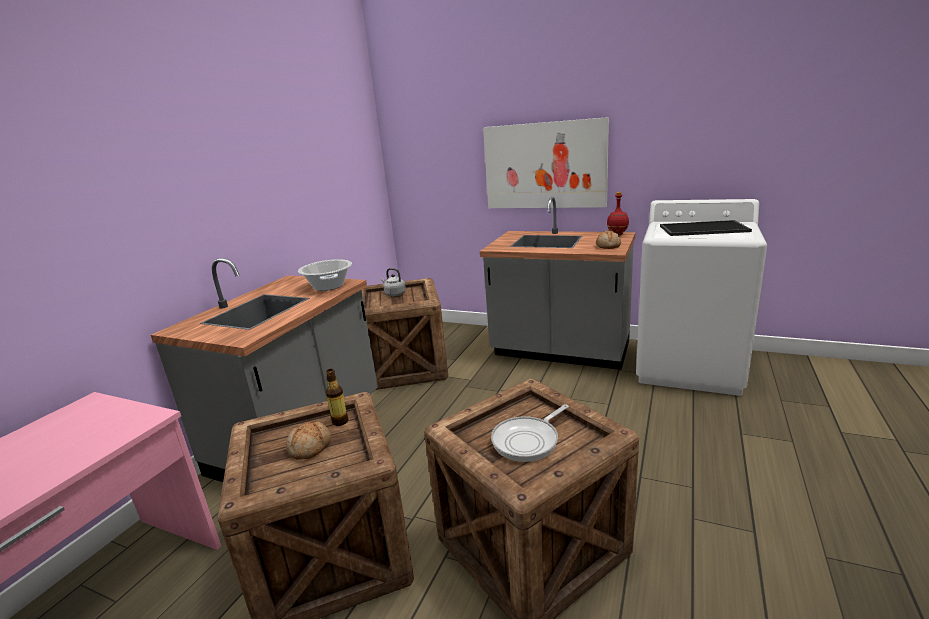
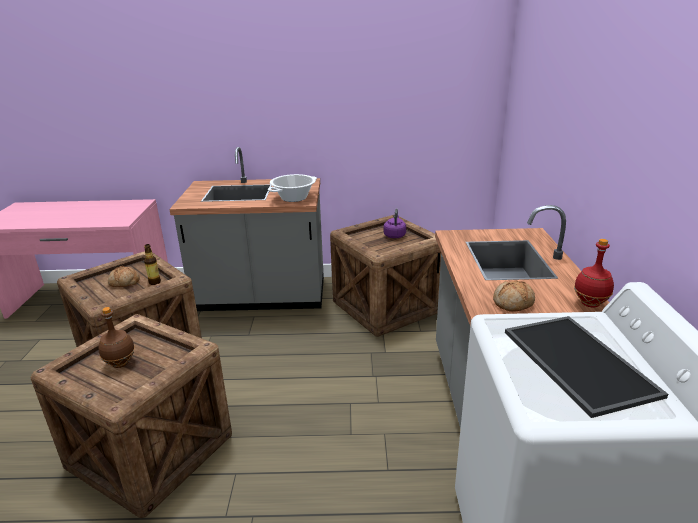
camera: 65 degrees right, 5 degrees up
(394, 294) = (394, 235): grey kettle -> purple kettle
(528, 440) = (120, 364): frying pan -> brown bottle
(544, 165) = (585, 158): picture -> none

